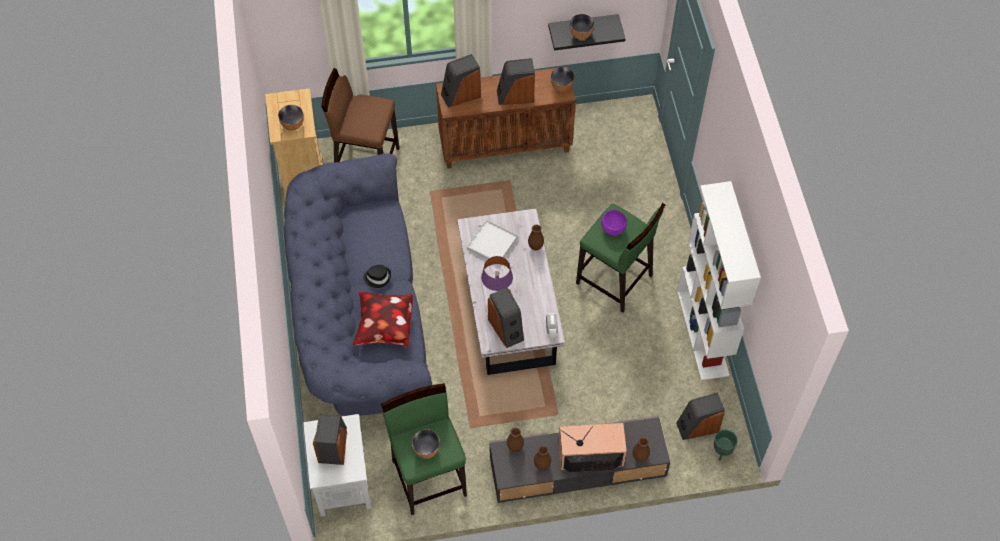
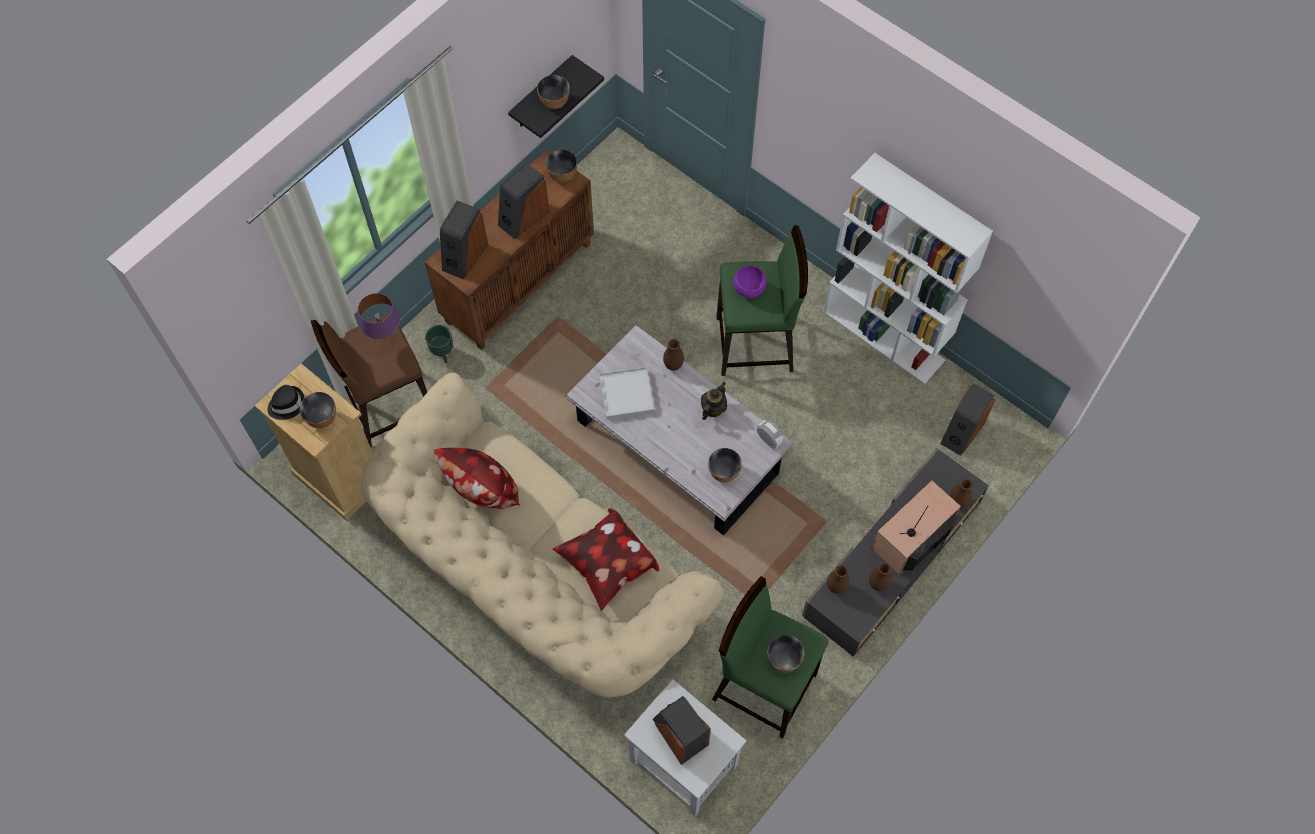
camera: 40 degrees left, 5 degrees up
(355, 236) = (482, 491): none -> pillow
(360, 316) = (537, 575): blue sofa -> beige sofa
(377, 277) = (548, 518): black hat -> black hat (286, 404)
(496, 291) = (678, 441): purple table lamp -> purple table lamp (385, 339)
(506, 329) = (724, 472): speaker -> bowl
(535, 288) = (713, 409): none -> teapot
(721, 451) = (1004, 439): green planter -> green planter (442, 353)

